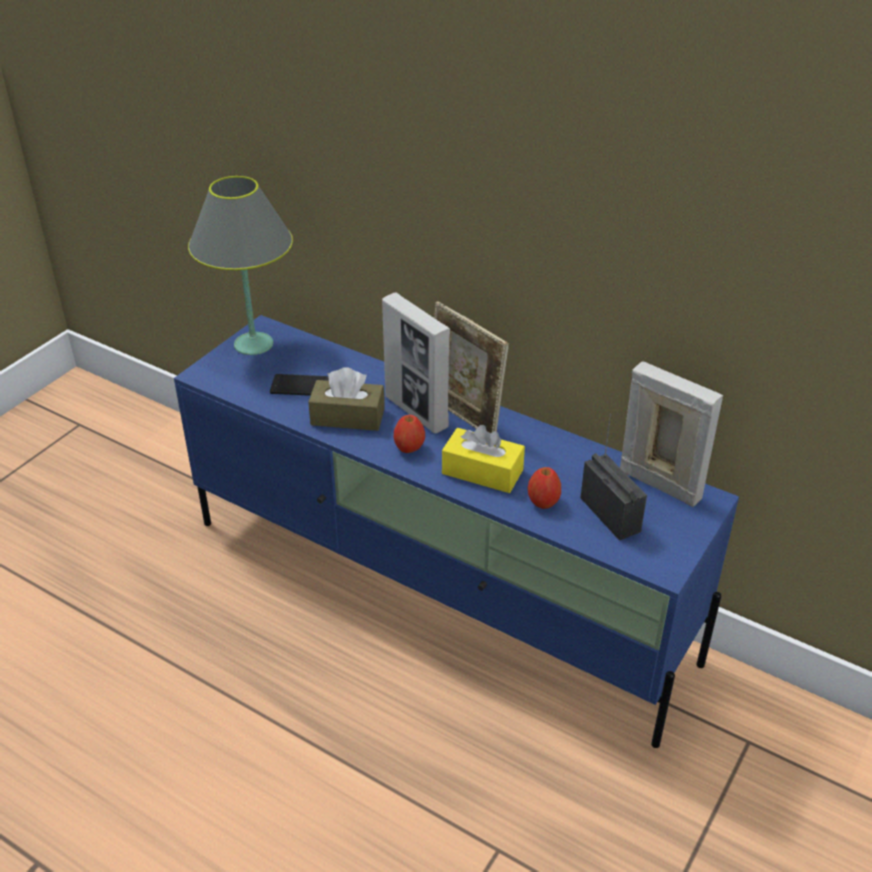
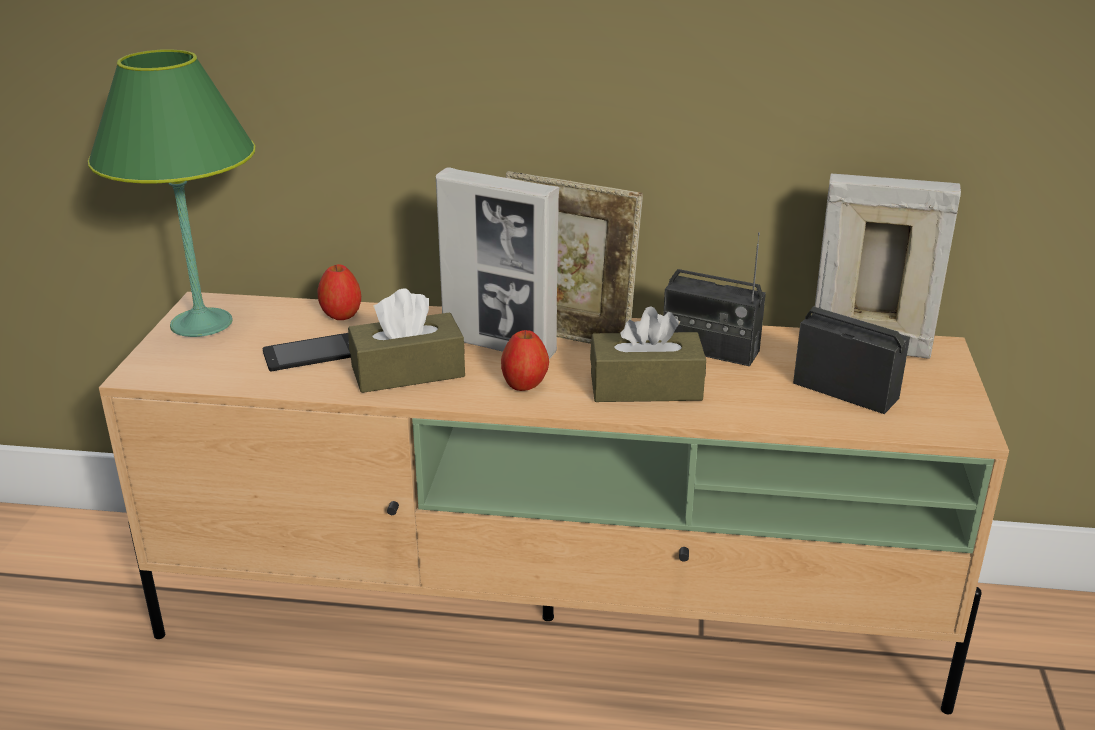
camera: 25 degrees left, 10 degrees down
(253, 344) = (201, 324): grey table lamp -> green table lamp
(439, 592) = (552, 619): blue tv stand -> beige tv stand
(482, 472) = (645, 387): yellow tissue box -> brown tissue box
(543, 502) = (753, 398): apple -> apple (341, 315)
(548, 454) = (710, 349): none -> radio

